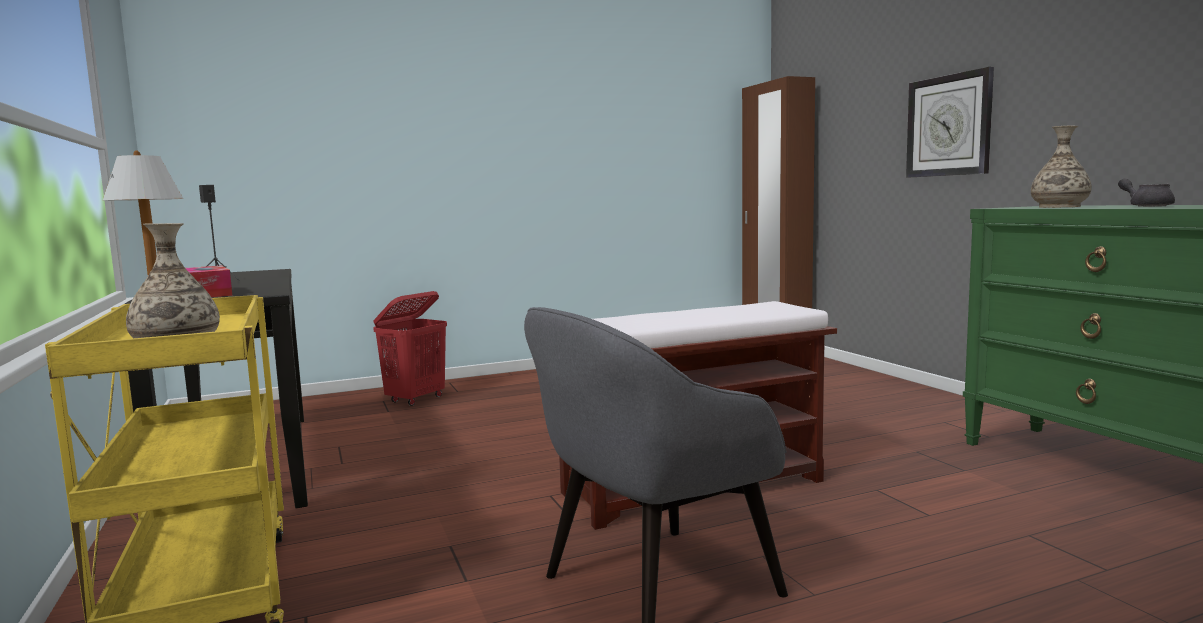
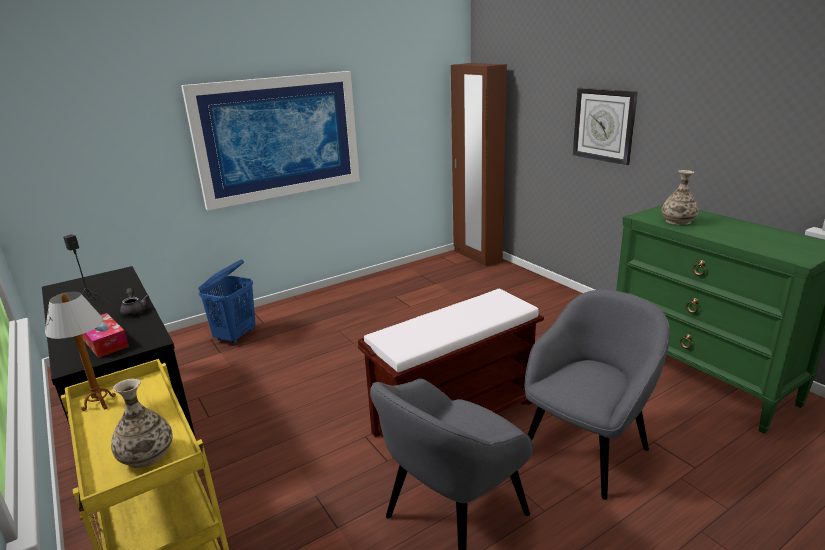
camera: 10 degrees left, 15 degrees up
(416, 400) = (236, 336): red laundry basket -> blue laundry basket
(507, 154) = (278, 137): none -> picture
(905, 534) = (586, 449): none -> grey armchair
(1146, 206) = (730, 230): grey teapot -> grey teapot (134, 311)

